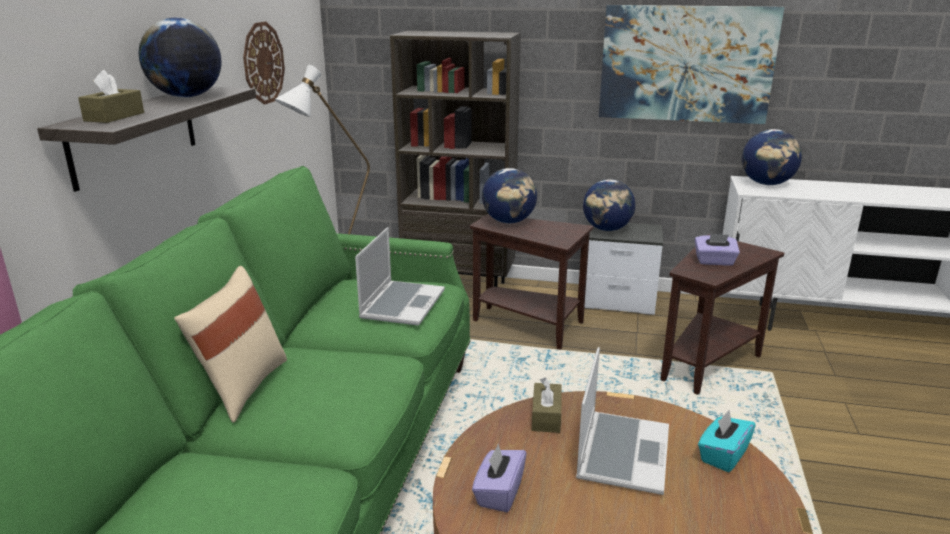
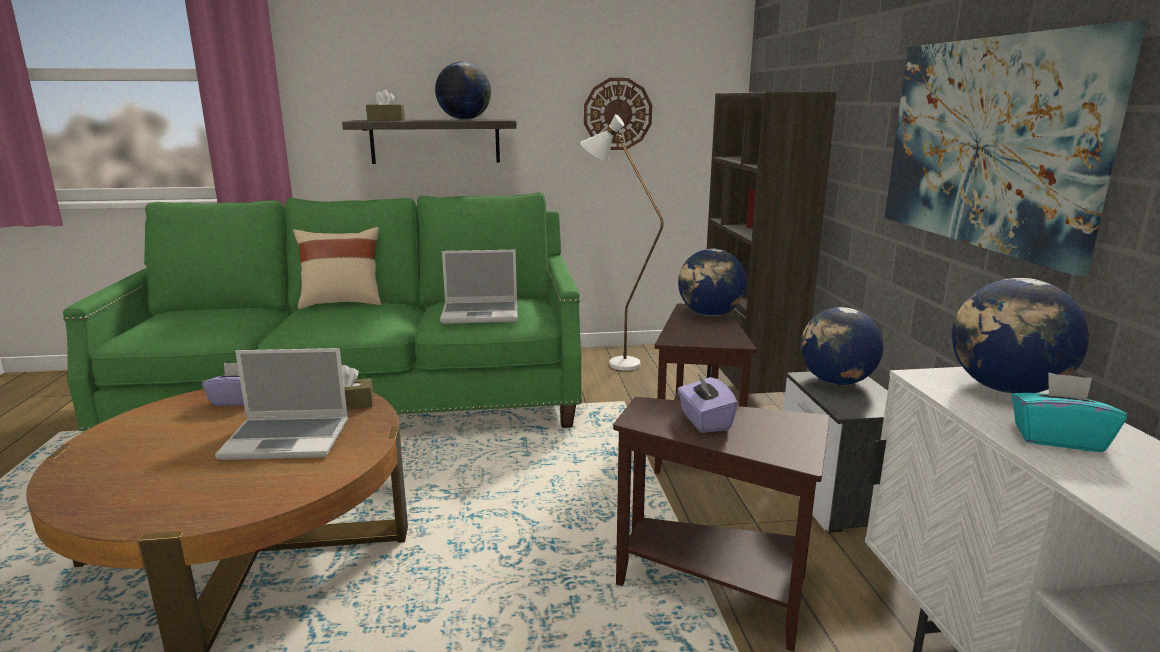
camera: 70 degrees right, 5 degrees down
(723, 455) = (280, 488): turquoise tissue box -> turquoise tissue box (1057, 439)

